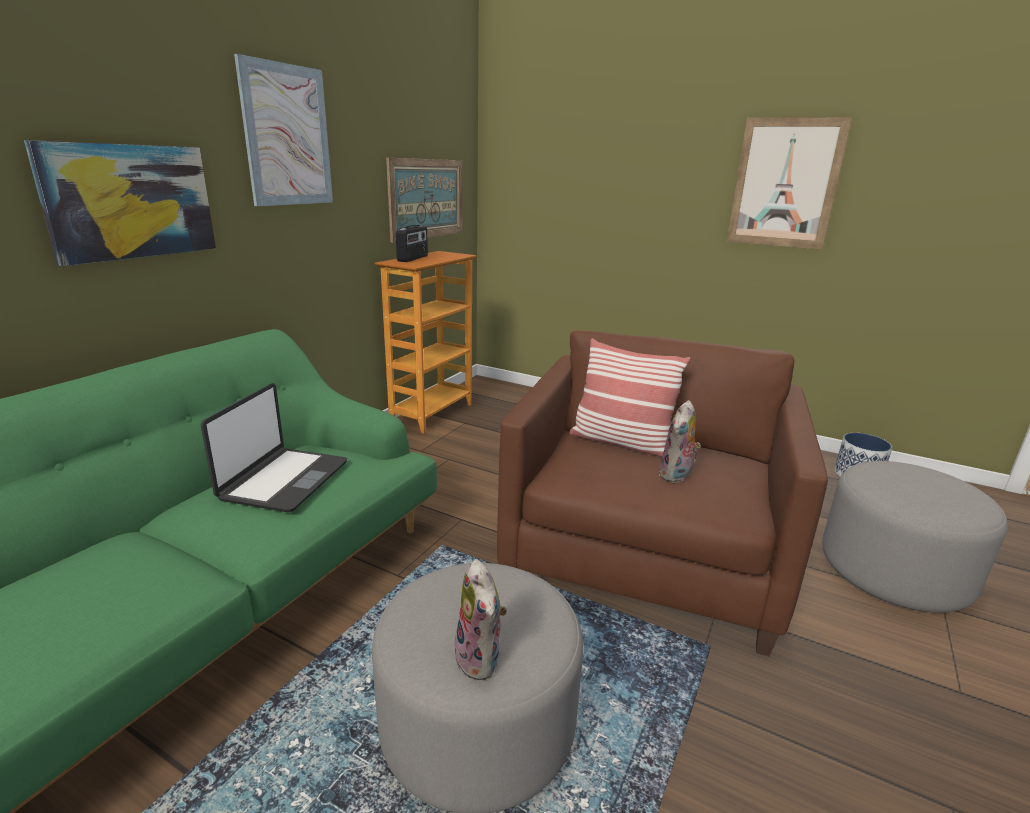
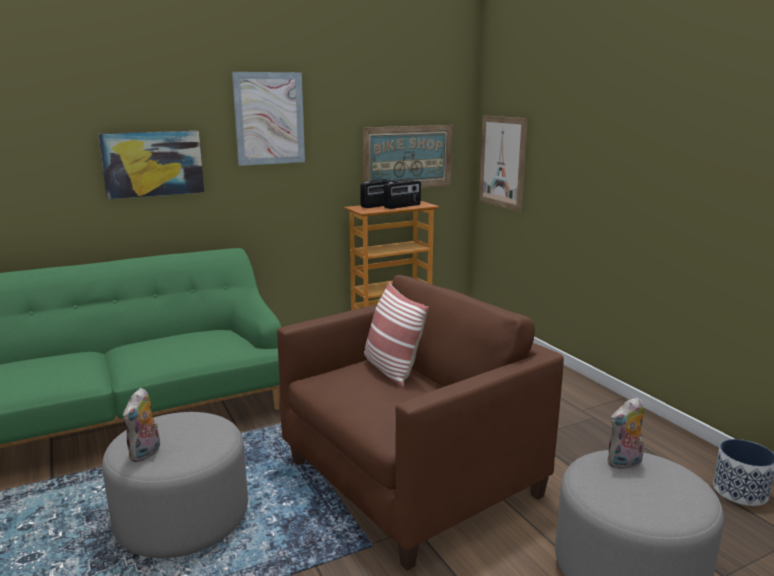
camera: 35 degrees right, 5 degrees down
(284, 480) = (182, 343): laptop -> none
(440, 257) = (402, 206): none -> radio
(677, 476) = (385, 399): plush toy -> plush toy (624, 464)
(785, 184) = (696, 156): picture -> picture (502, 162)

